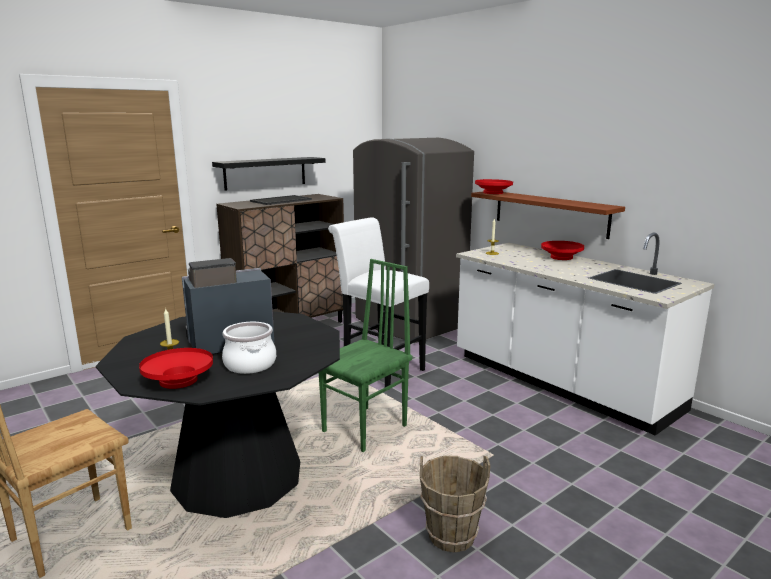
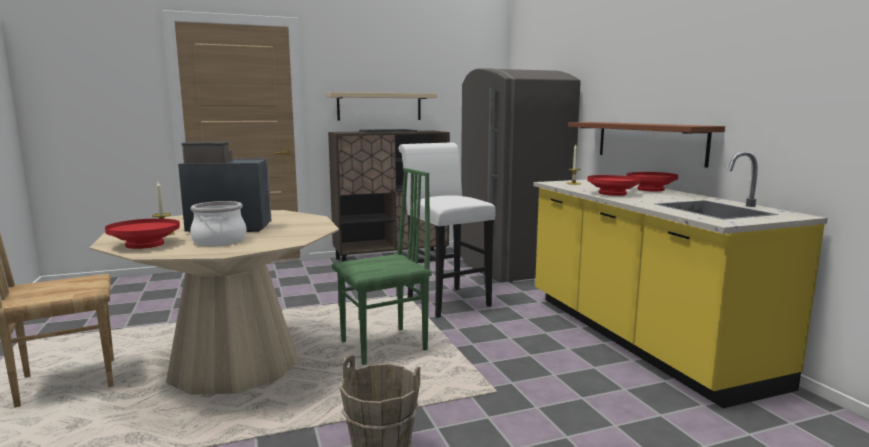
camera: 20 degrees right, 5 degrees down
(237, 476) = (234, 364): black dining table -> beige dining table
(265, 173) = (379, 106): black shelf -> beige shelf
(493, 193) = (591, 122): red bowl -> red bowl (612, 194)
(561, 382) = (639, 337): white counter -> yellow counter

